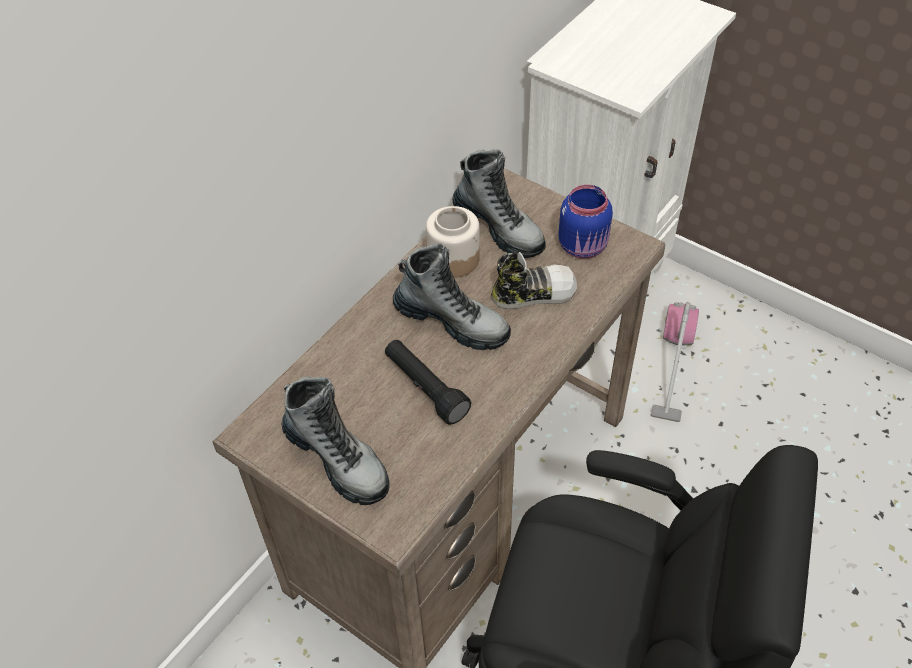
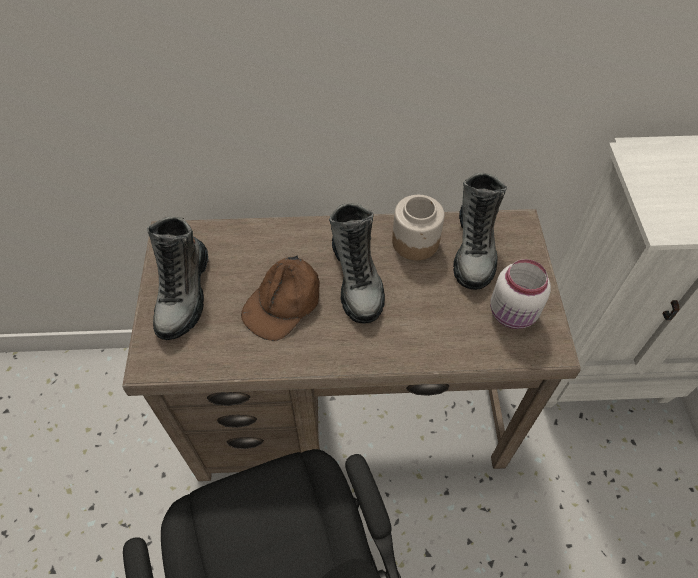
camera: 50 degrees right, 5 degrees up
(425, 388) = (283, 303): black flashlight -> brown cap
(533, 293) = (432, 311): shoe -> none
(584, 246) = (513, 314): blue jar -> white jar
(673, 365) = (587, 473): vacuum cleaner -> none

